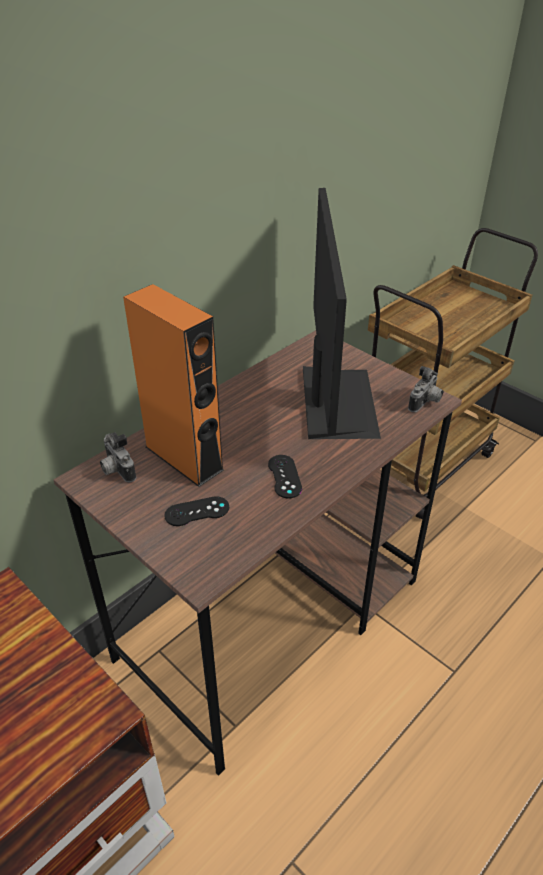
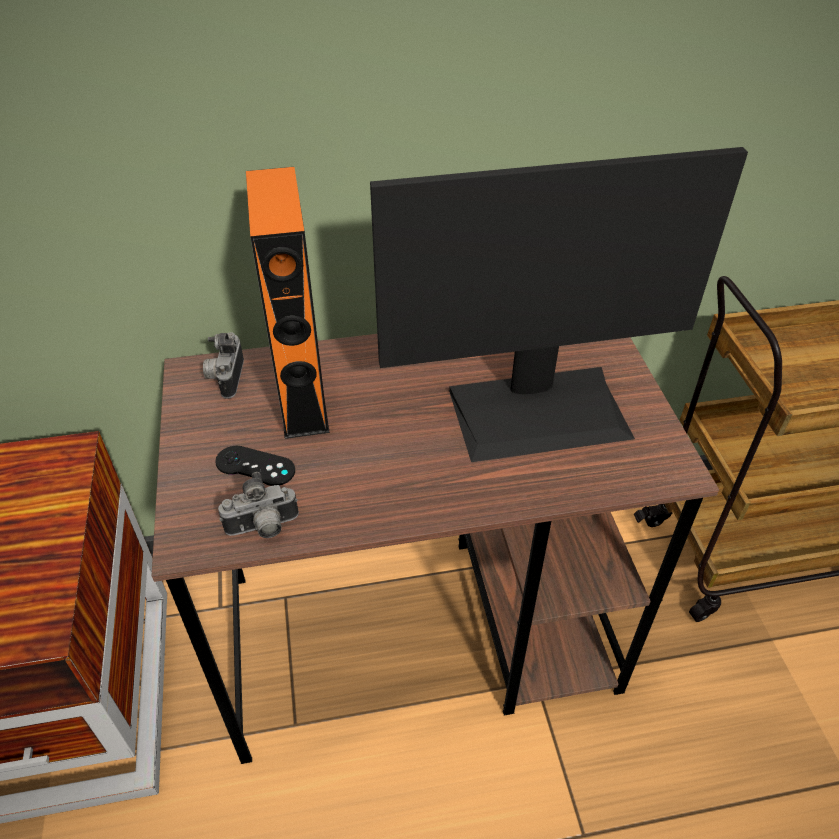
camera: 35 degrees right, 5 degrees up
(284, 476) = (385, 475): black game controller -> none
(335, 401) = (539, 410): monitor -> monitor turned 45 degrees clockwise
(425, 403) = (659, 469): camera -> camera (263, 528)

